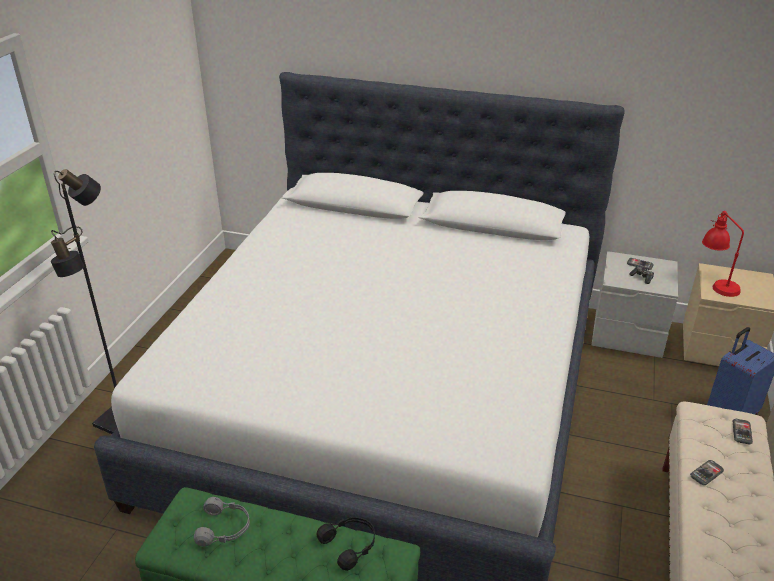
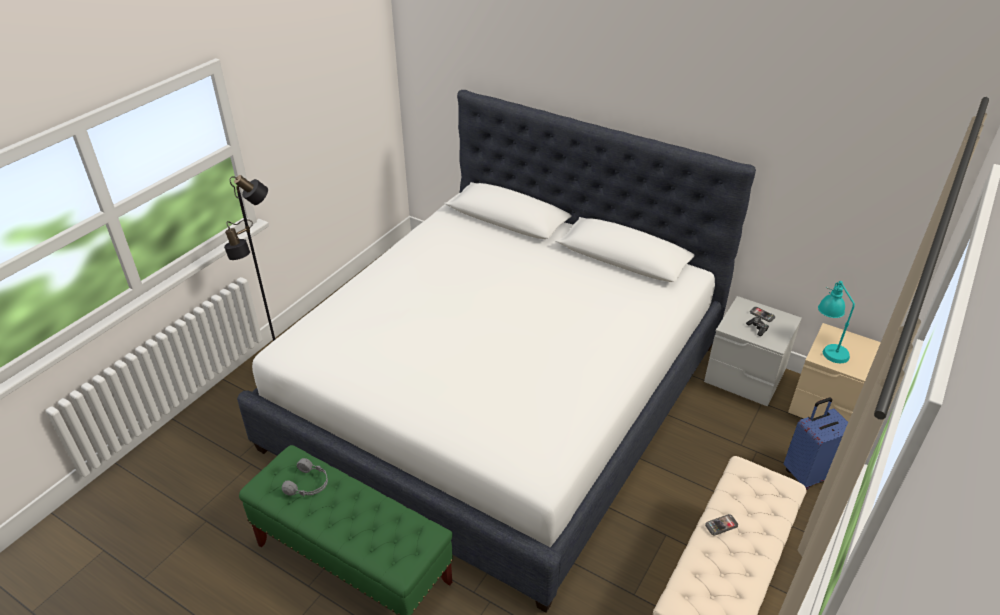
camera: 15 degrees right, 5 degrees up
(350, 545) = (397, 519): black headphones -> none
(715, 284) = (827, 347): red table lamp -> turquoise table lamp
(742, 432) = (774, 495): phone -> none

